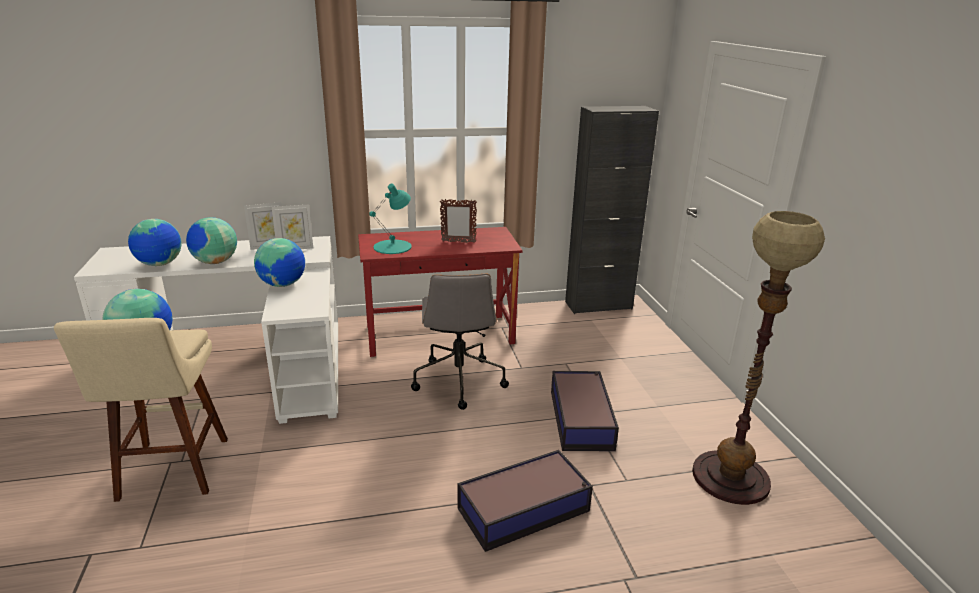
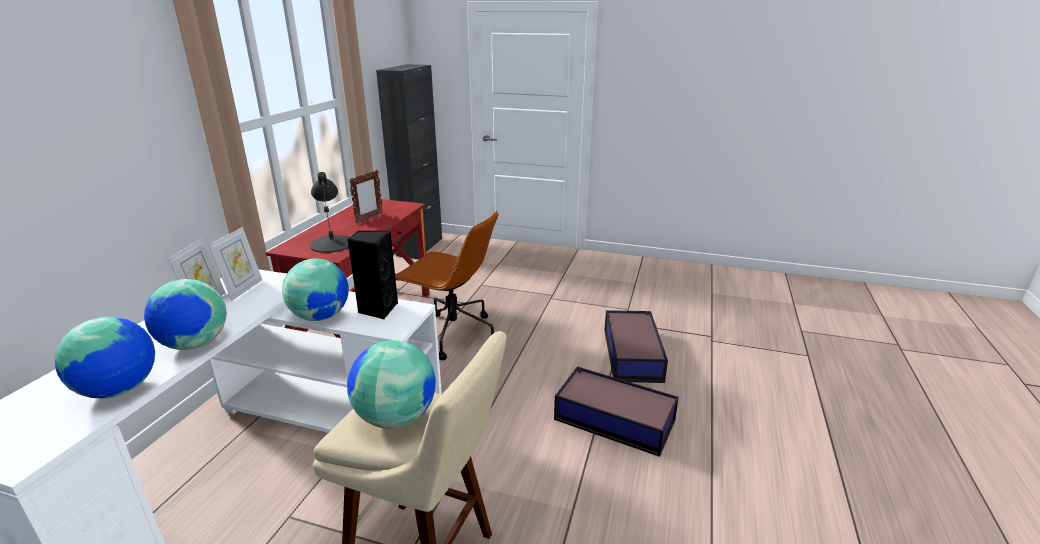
camera: 60 degrees left, 0 degrees up
(305, 298) = (377, 309): none -> black speaker
(393, 247) = (332, 243): turquoise table lamp -> black table lamp
(458, 380) = (452, 334): grey office chair -> brown office chair
(581, 418) = (553, 302): storage box -> storage box (613, 419)
(730, 478) = (647, 279): floor lamp -> none

